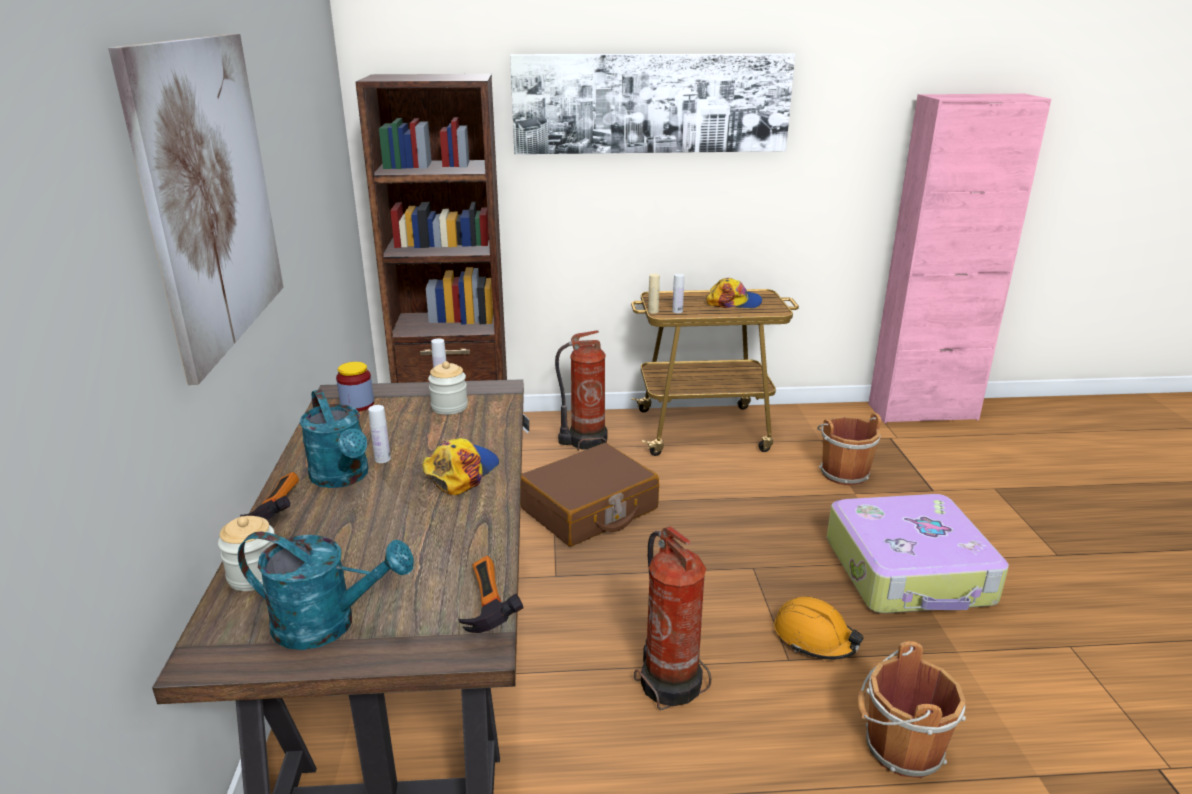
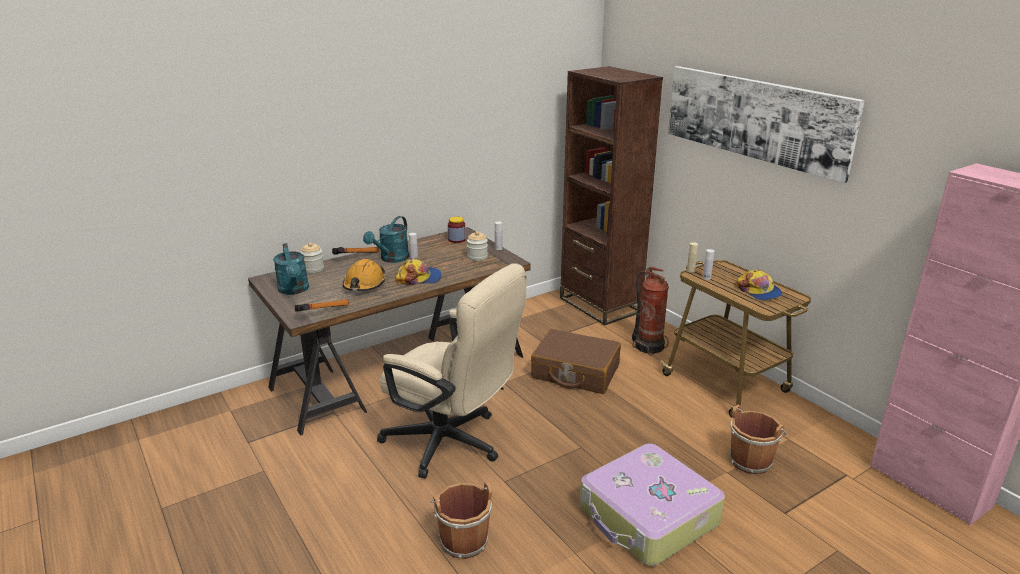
camera: 60 degrees right, 0 degrees up
(210, 195) = (376, 117): picture -> none
(670, 681) = (452, 444): fire extinguisher -> beige office chair
(815, 638) = (533, 487): orange hard hat -> orange hard hat (364, 285)

